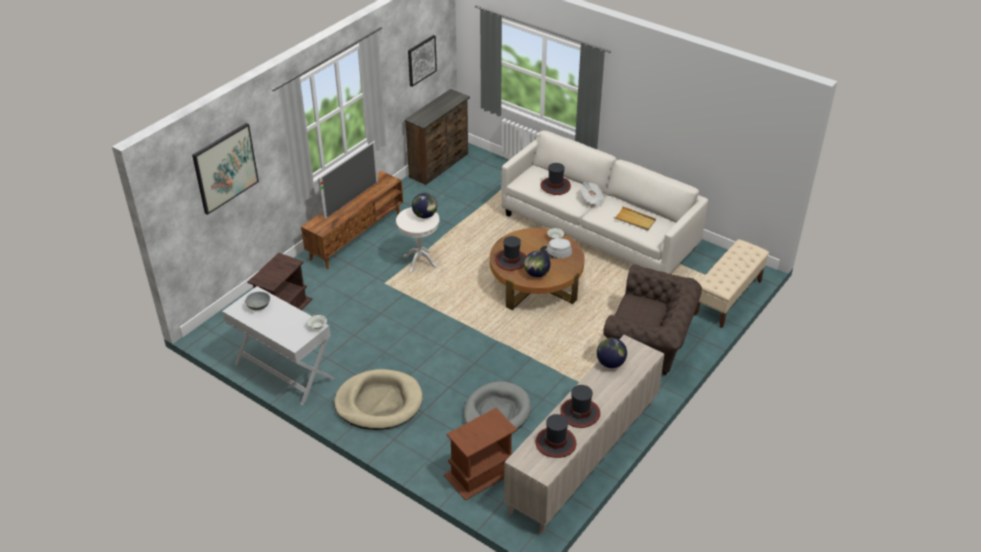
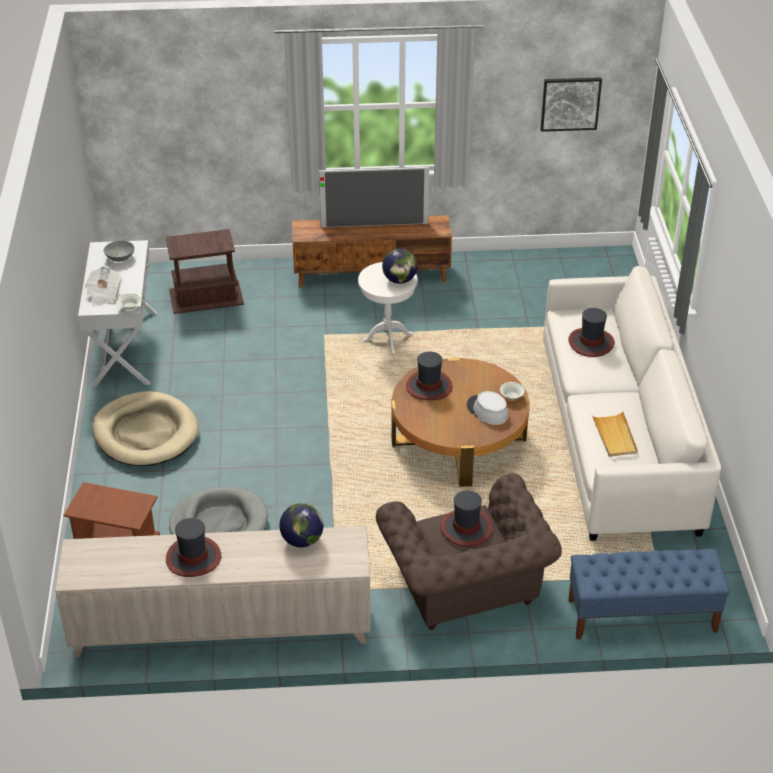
camera: 50 degrees right, 0 degrees up
(225, 168) = (195, 97): picture -> none
(440, 165) = (565, 260): brown dresser -> none
(536, 274) = (429, 417): globe -> none
(556, 443) = (127, 563): hat -> hat (466, 528)
(593, 200) = (608, 384): newspaper -> newspaper (104, 295)
(727, 298) = (641, 616): beige bench -> blue bench

